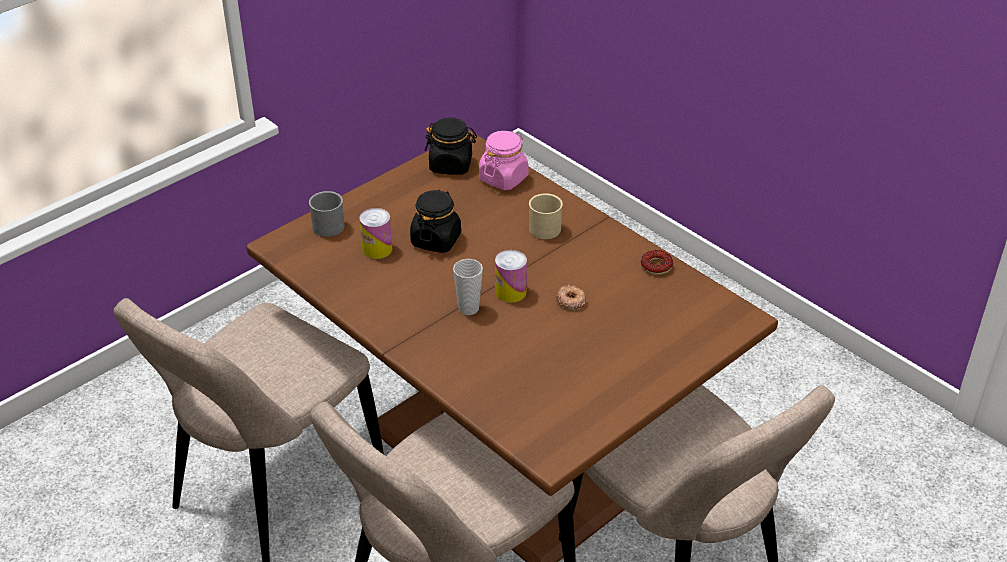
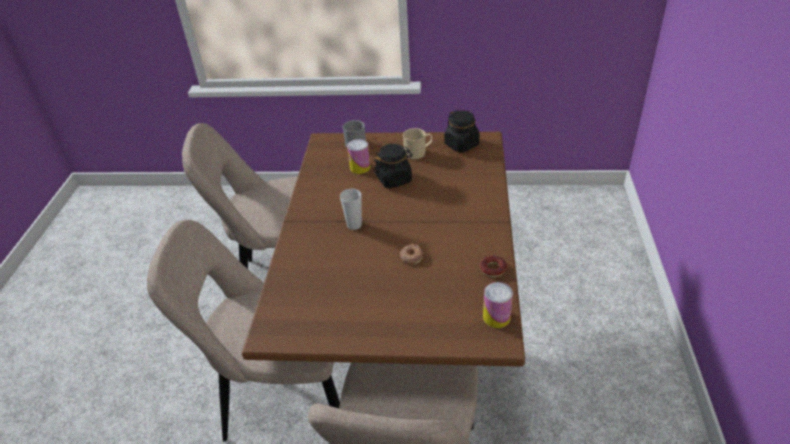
camera: 50 degrees right, 0 degrees up
(503, 178) = (479, 166): pink jar -> none
(510, 292) = (388, 230): can -> can (496, 317)
(546, 226) = (463, 206): beige mug -> beige mug (418, 152)

